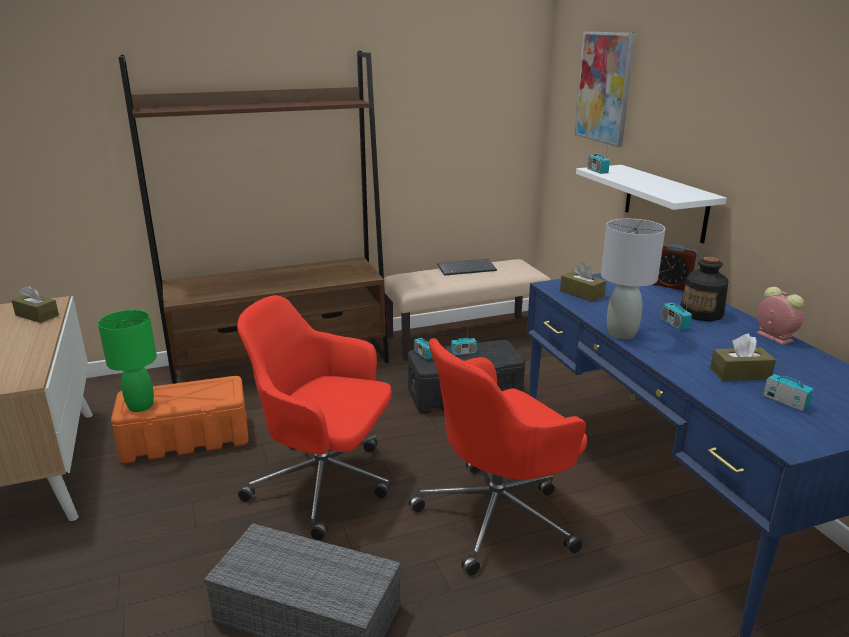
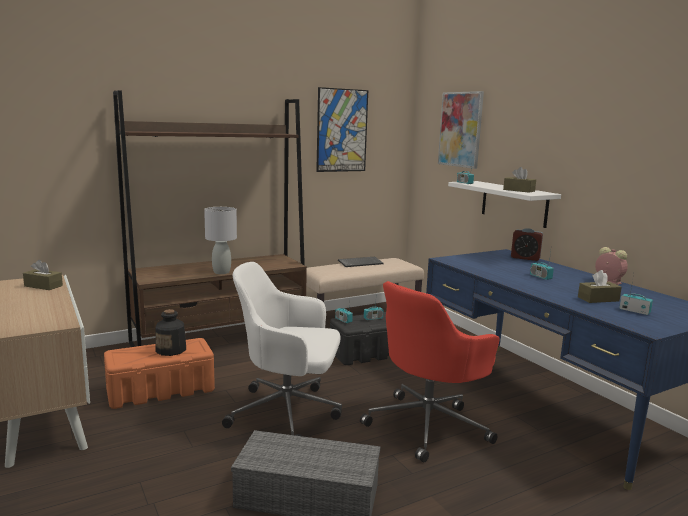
camera: 10 degrees left, 10 degrees down
(140, 406) = (129, 359): green table lamp -> none
(325, 484) = (288, 413): red office chair -> white office chair
(441, 89) = (342, 130): none -> picture
(581, 294) = (468, 263): brown tissue box -> brown tissue box (519, 190)
(621, 333) = (508, 282): grey table lamp -> grey table lamp (221, 272)
(701, 313) = (555, 271): bottle -> bottle (171, 350)

